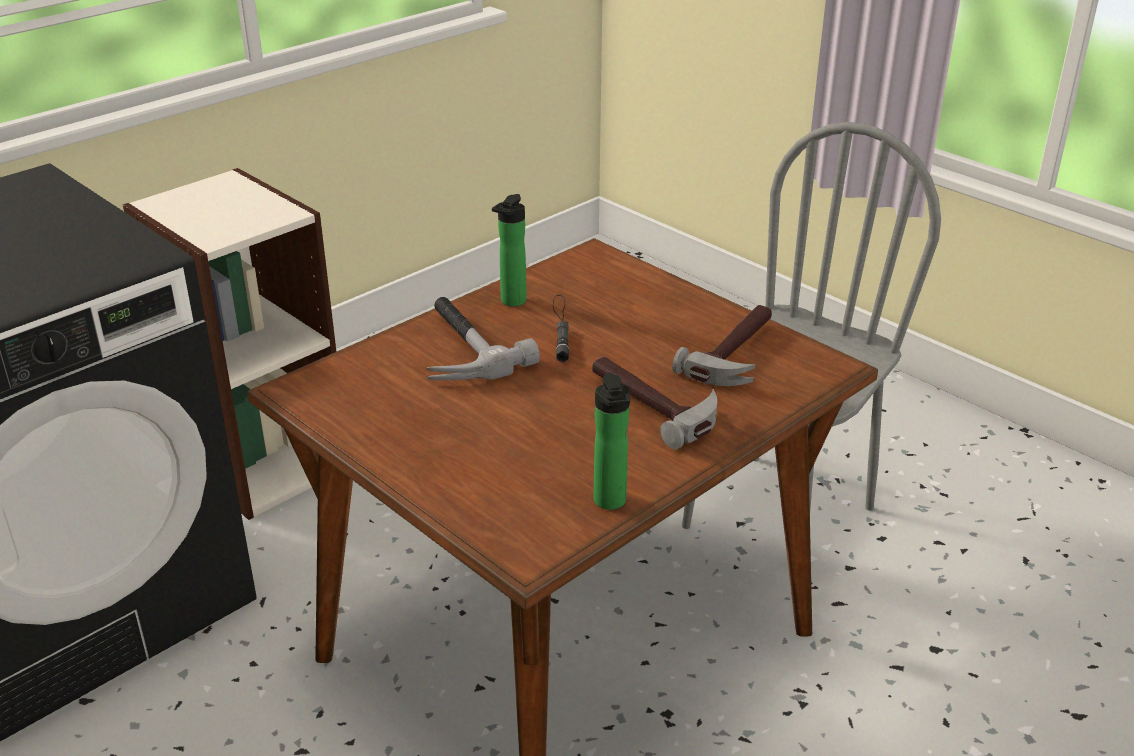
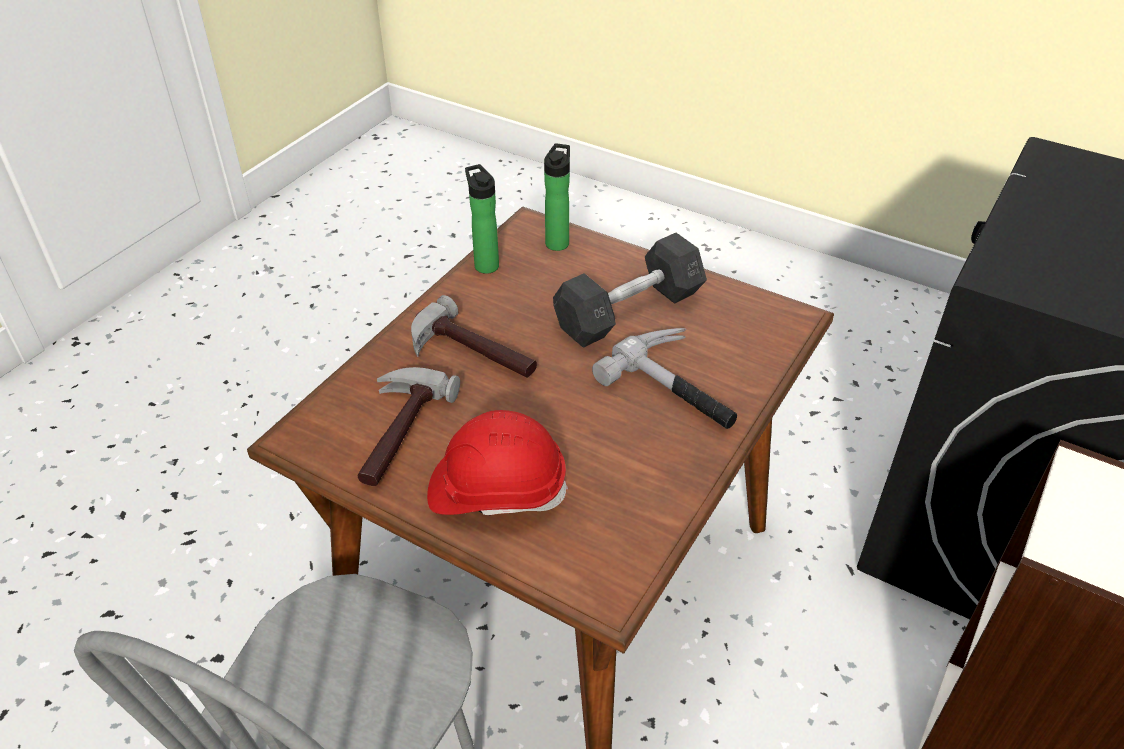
camera: 165 degrees right, 10 degrees up
(464, 420) = (629, 311): none -> grey dumbbell
(511, 302) = (667, 467): bottle -> bottle (558, 241)
(560, 328) = (594, 436): black flashlight -> none
(656, 309) = (497, 489): none -> red hard hat

